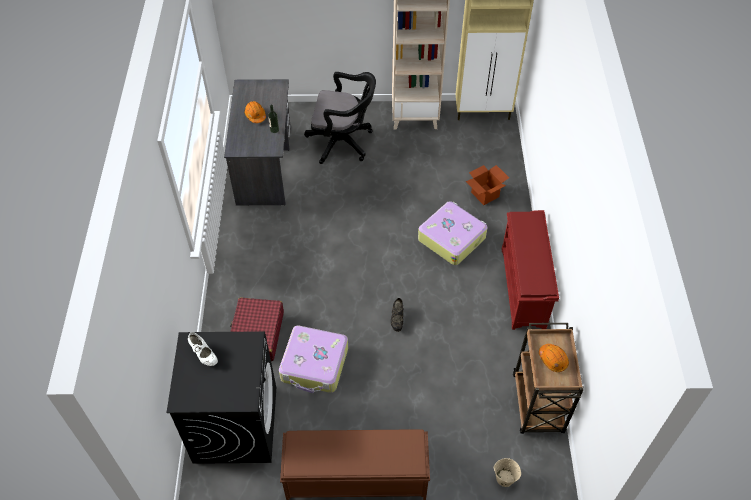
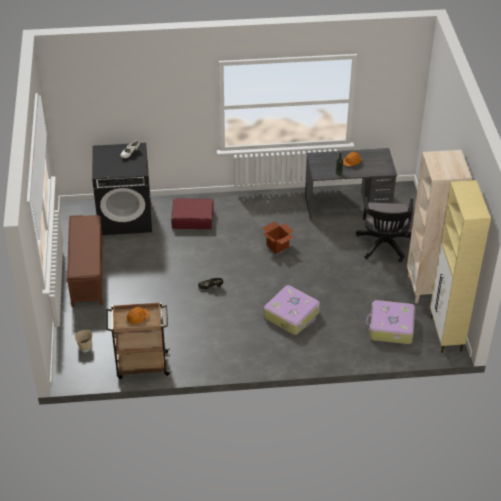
camera: 85 degrees right, 10 degrees down
(315, 365) = (170, 248): suitcase -> suitcase (390, 327)
(485, 194) = (343, 335): cardboard box -> cardboard box (277, 246)
(524, 288) = (246, 359): red shoe rack -> none

